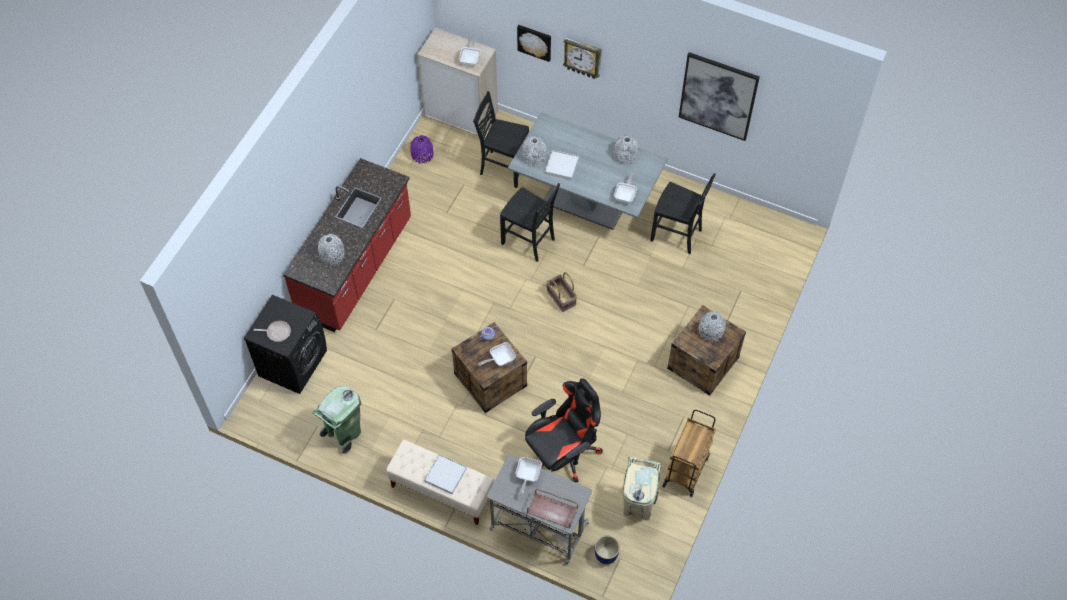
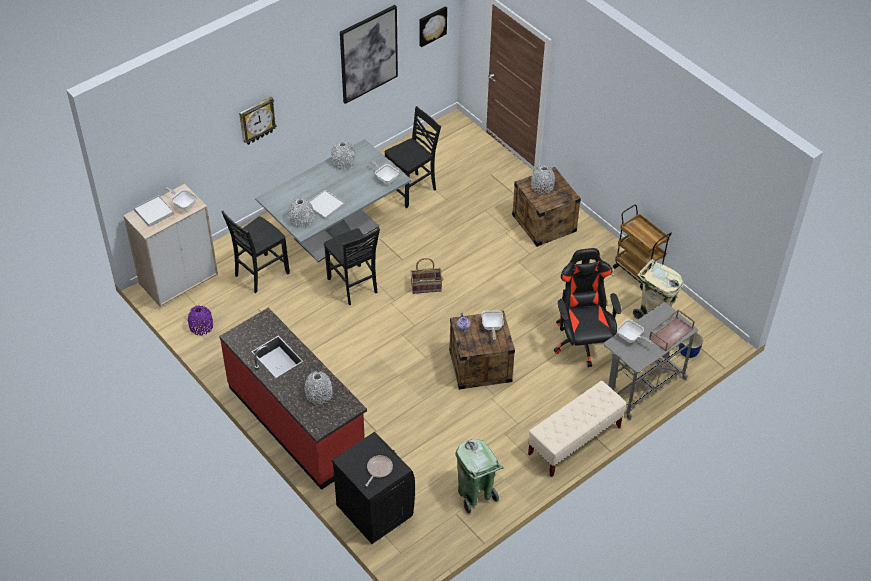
camera: 65 degrees left, 10 degrees down
(445, 475) = (582, 411): white tray -> white tray (154, 212)
(529, 241) = (353, 286): black chair -> black chair turned 90 degrees clockwise
(534, 42) = (213, 144): picture -> picture (432, 25)

